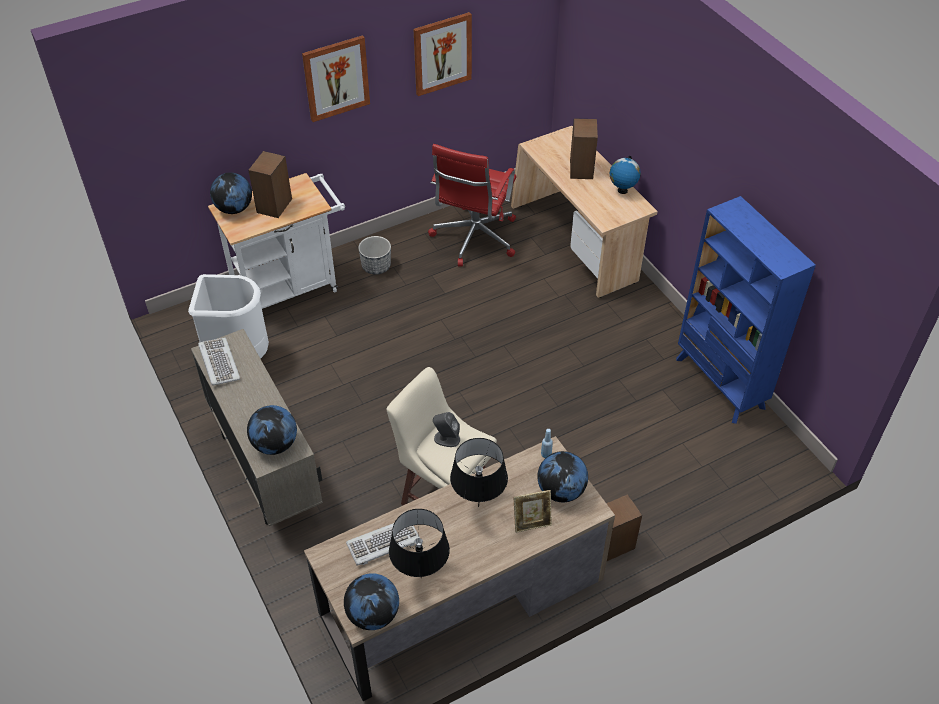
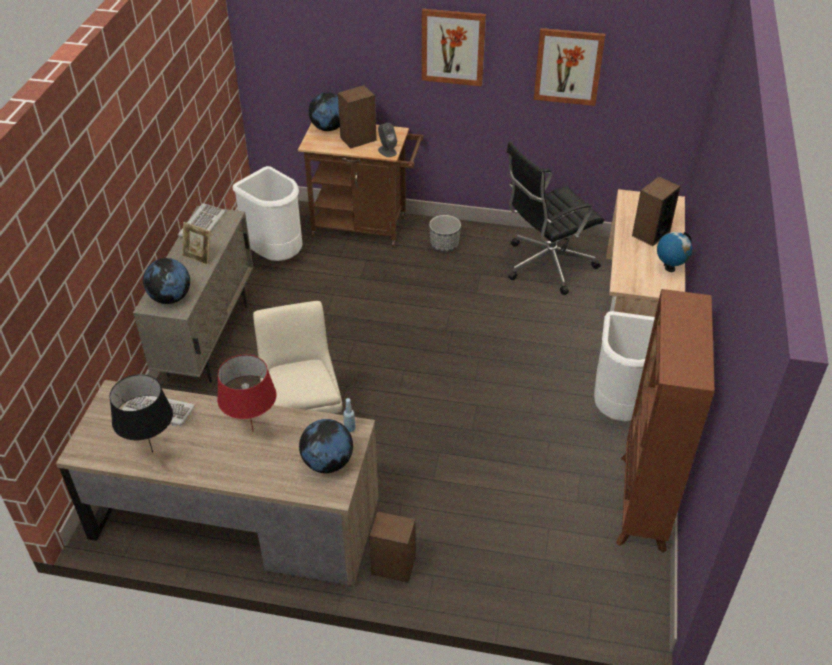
camera: 40 degrees right, 5 degrees down
(291, 287) = (365, 227): white cart -> brown cart
(373, 615) = (92, 453): globe -> none
(446, 439) = (300, 373): grey speaker -> grey speaker (387, 151)
(474, 239) = (546, 265): red office chair -> black office chair
(479, 506) = (253, 431): black table lamp -> red table lamp
(531, 523) = (276, 470): picture frame -> picture frame (198, 257)
(637, 322) = (619, 406): none -> white trash can
(720, 383) = (642, 503): blue bookcase -> brown bookcase

